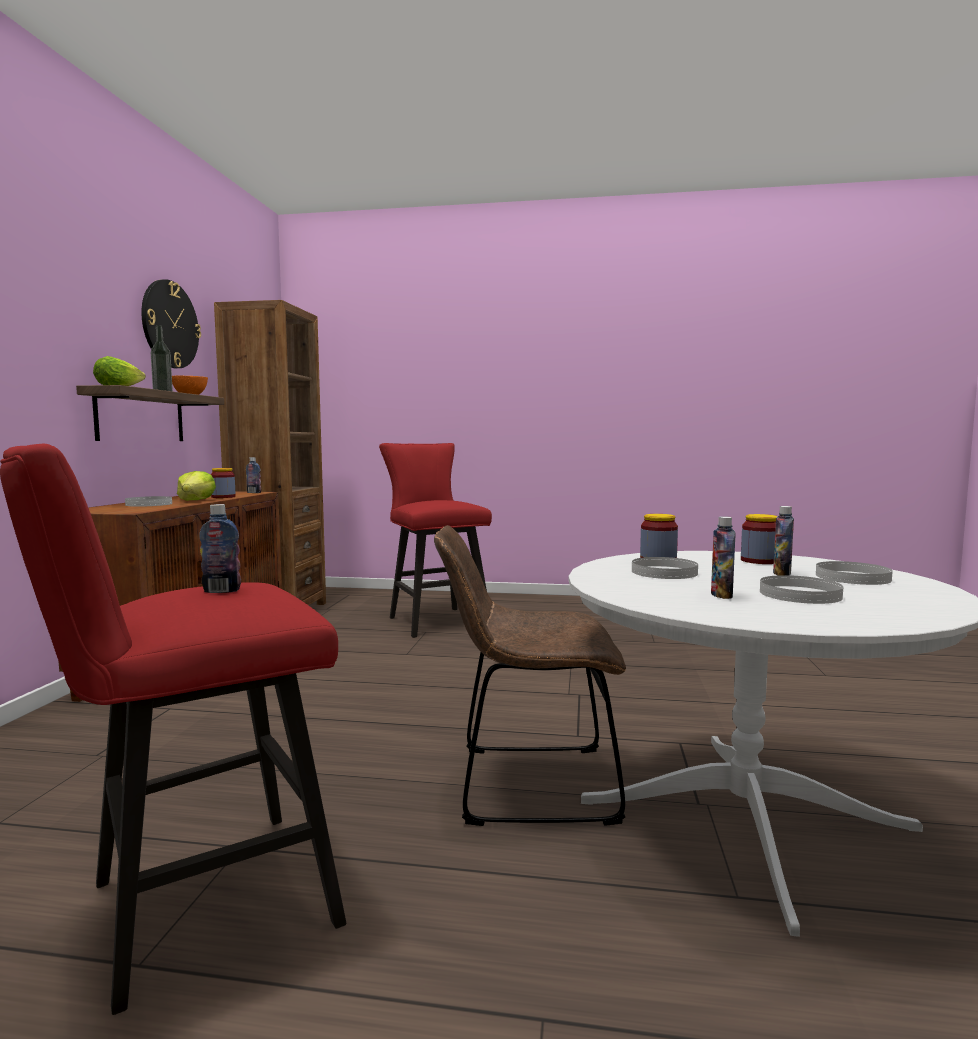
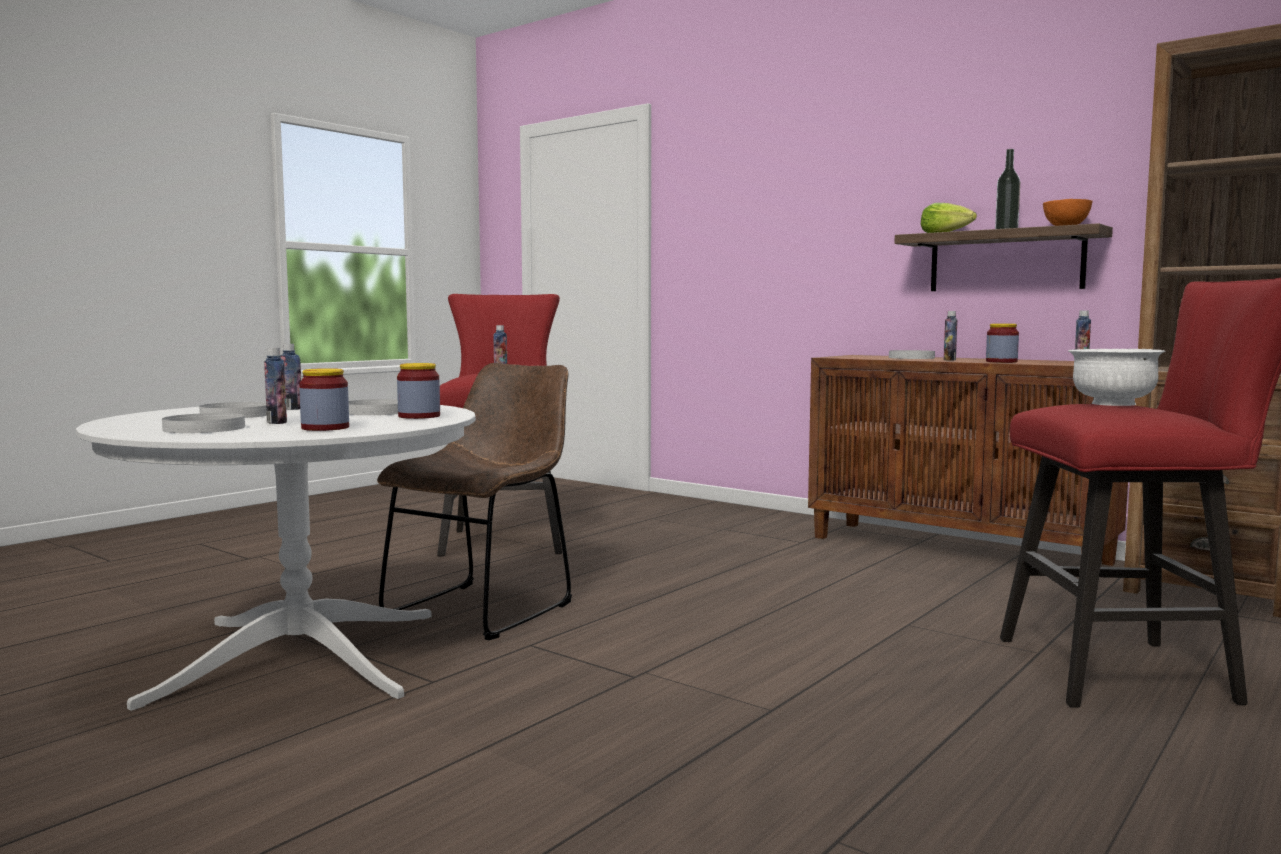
camera: 120 degrees right, 0 degrees up
(170, 324) = (1081, 133): wall clock -> none
(195, 500) = (949, 360): lettuce -> bottle
(434, 500) = (1112, 404): none -> white bowl

